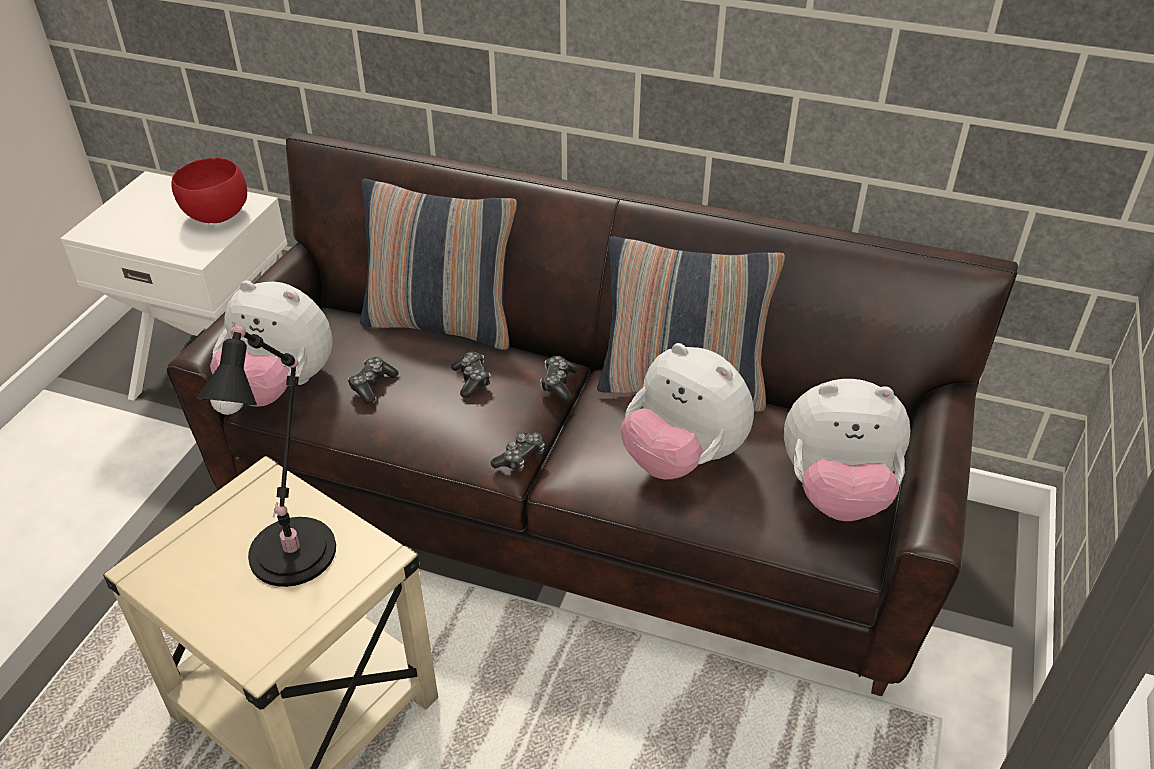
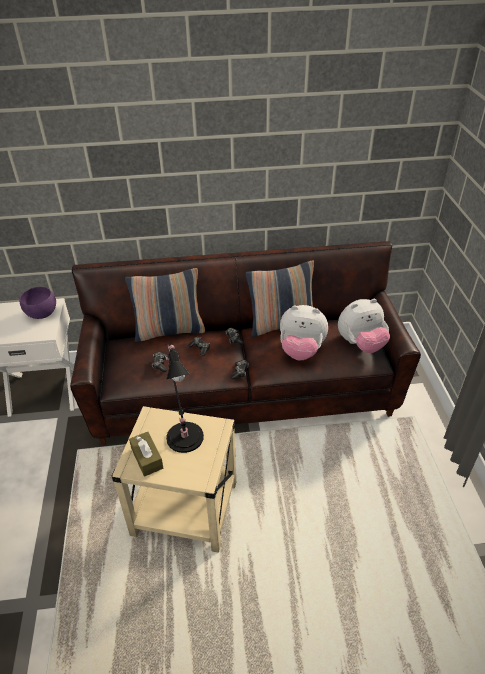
camera: 25 degrees left, 0 degrees up
(190, 566) = (147, 458): none -> brown tissue box
(216, 216) = (41, 314): red bowl -> purple bowl
(280, 387) = (119, 378): plush toy -> none

